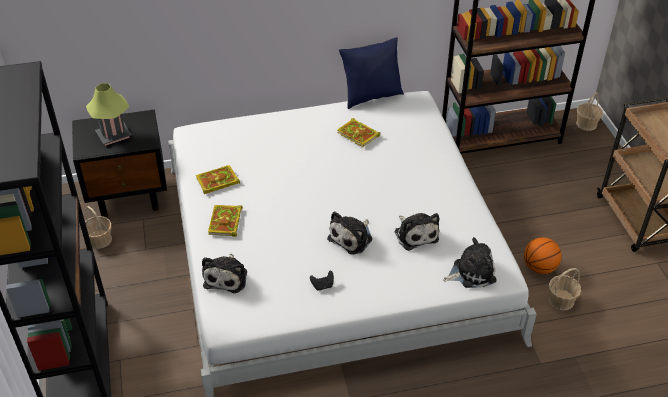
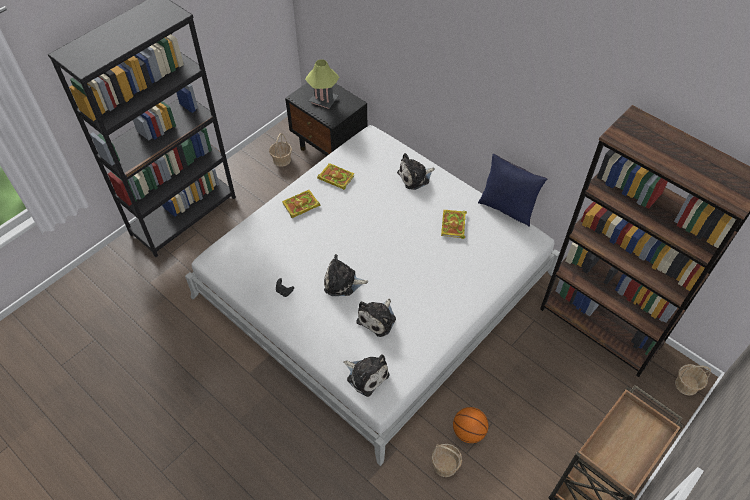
camera: 55 degrees right, 10 degrees up
(227, 277) = (254, 236): plush toy -> plush toy (415, 177)

